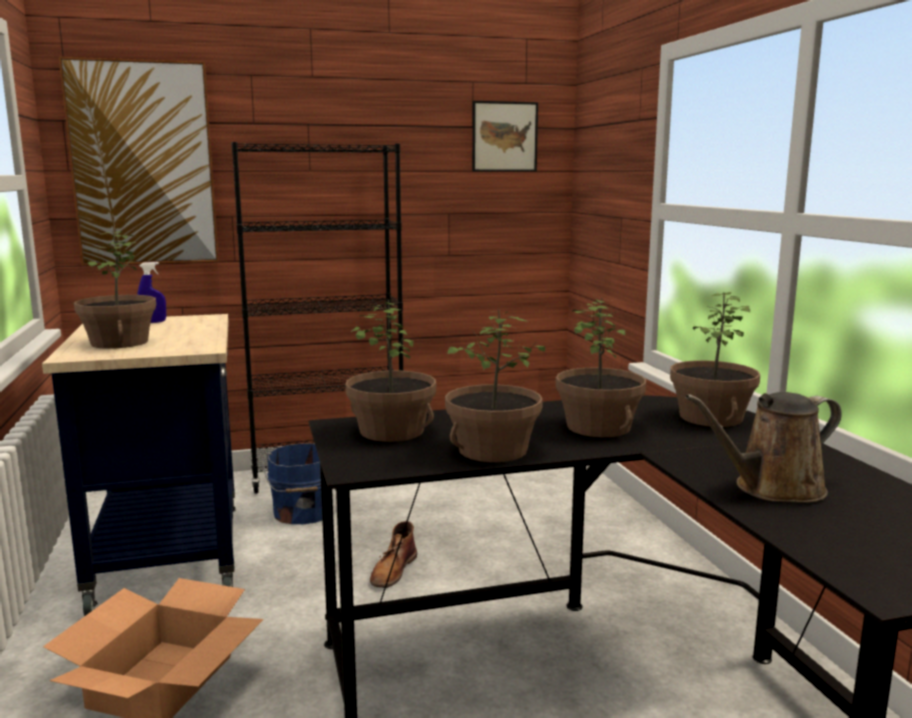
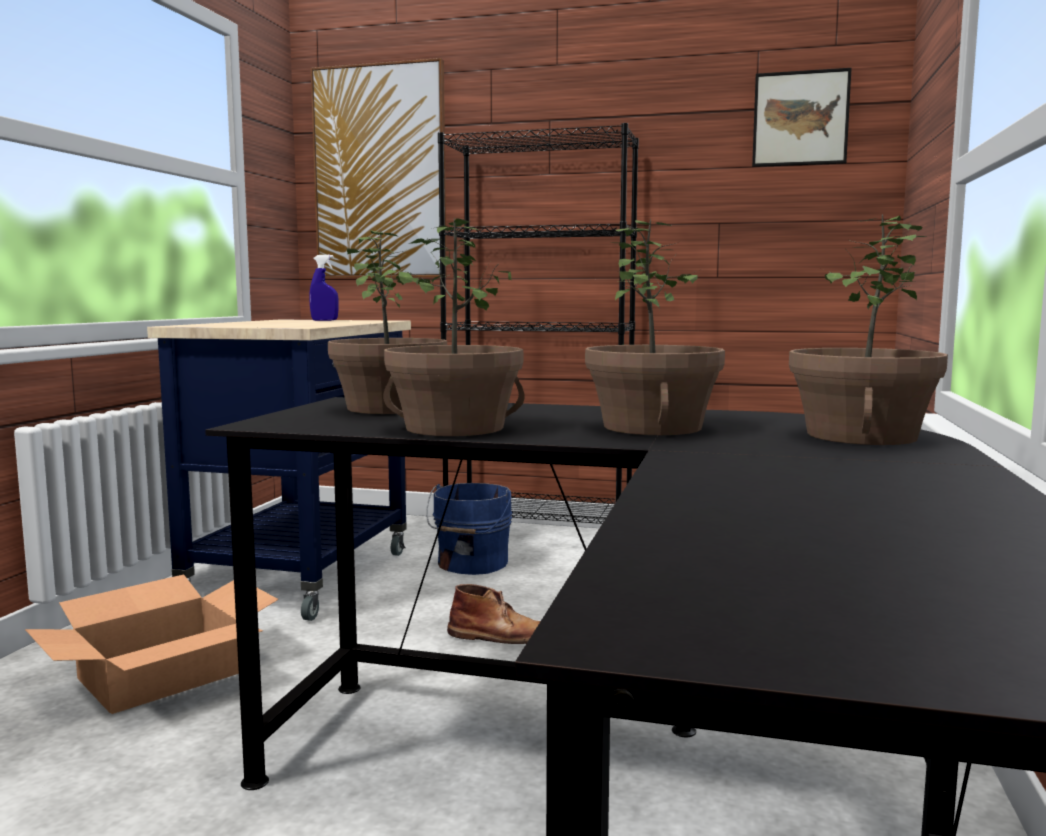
camera: 30 degrees right, 5 degrees down
(119, 343) = (248, 323): potted plant -> none
(393, 570) = (500, 636): brown boot -> brown boot turned 135 degrees counterclockwise
(772, 489) = (764, 499): brown watering can -> none

